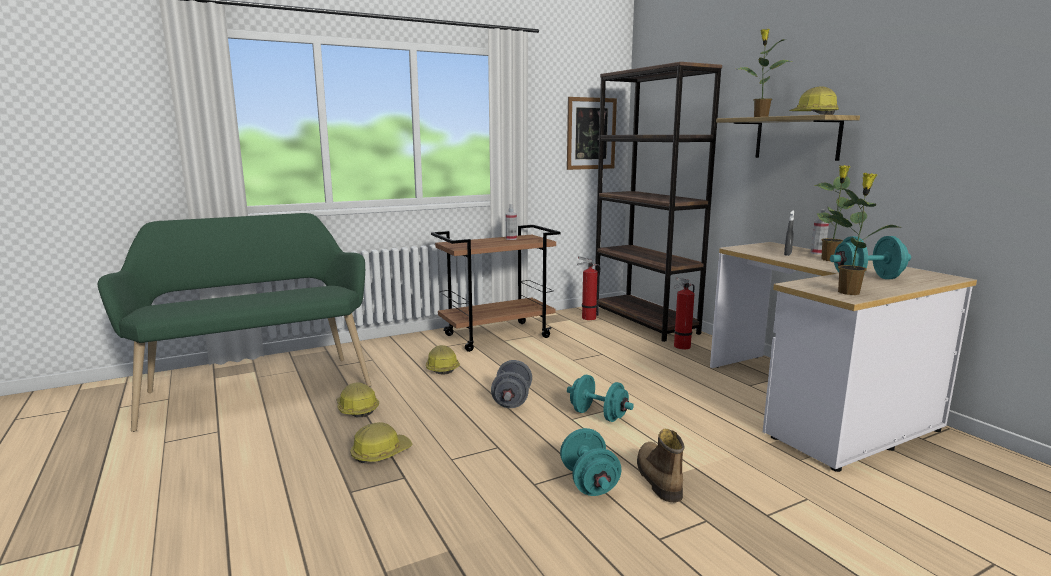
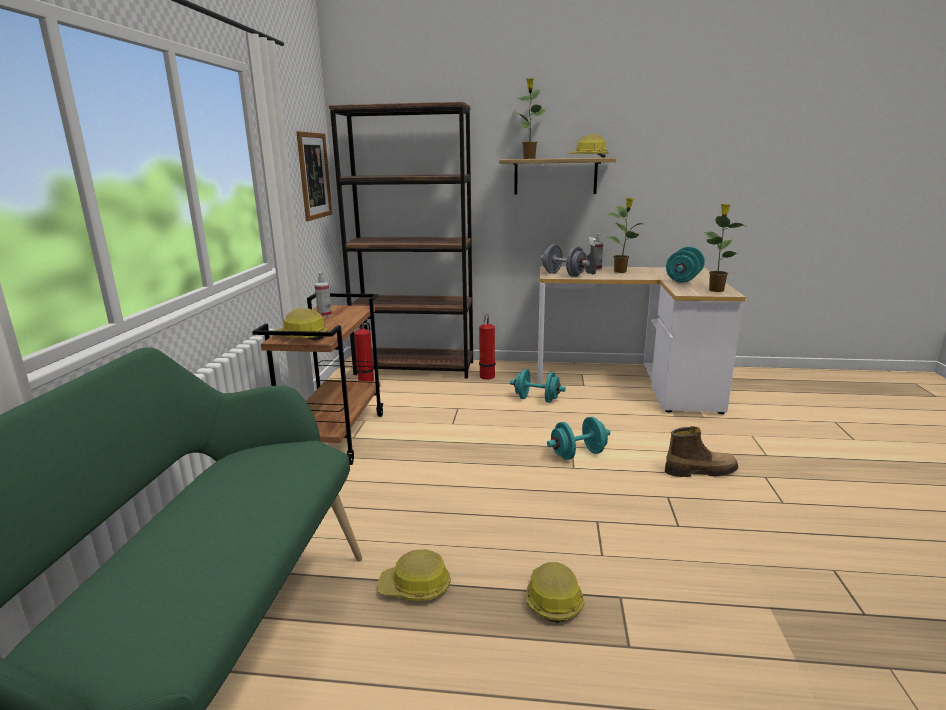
camera: 55 degrees left, 5 degrees up
(441, 368) = (372, 494): hard hat -> hard hat (301, 337)
(512, 400) = (505, 481): grey dumbbell -> grey dumbbell (563, 274)
(589, 482) = (690, 500): turquoise dumbbell -> turquoise dumbbell (537, 399)
(657, 478) = (700, 471): boot -> boot turned 150 degrees clockwise

